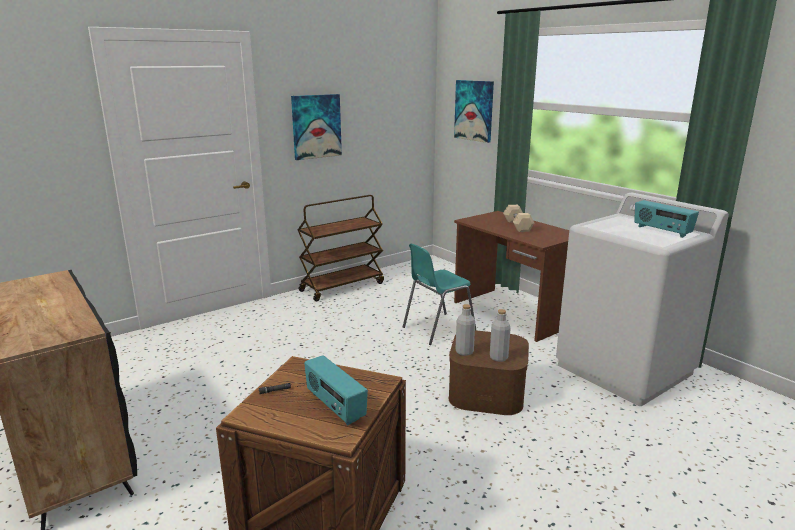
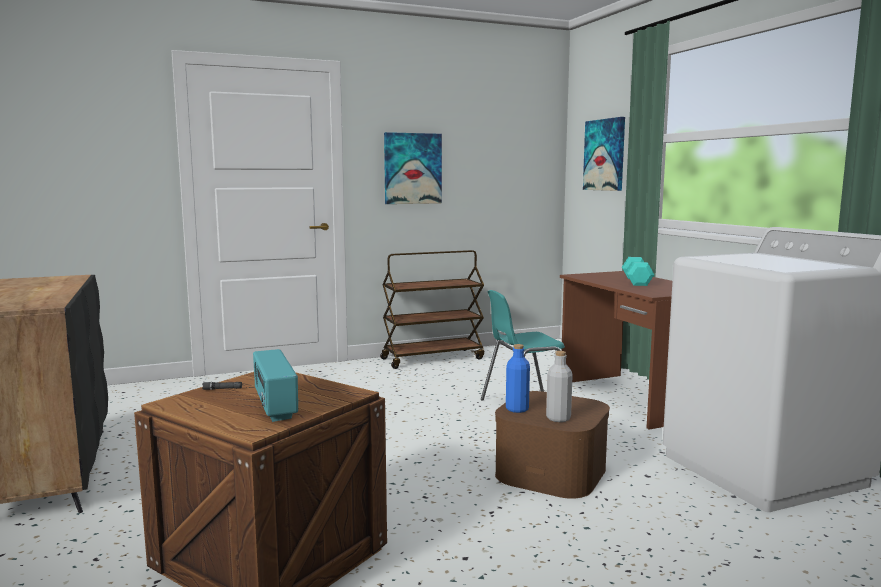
camera: 15 degrees right, 10 degrees down
(464, 352) = (517, 409): grey bottle -> blue bottle
(517, 226) = (636, 281): beige dumbbell -> turquoise dumbbell
(661, 231) = (800, 263): radio -> none

